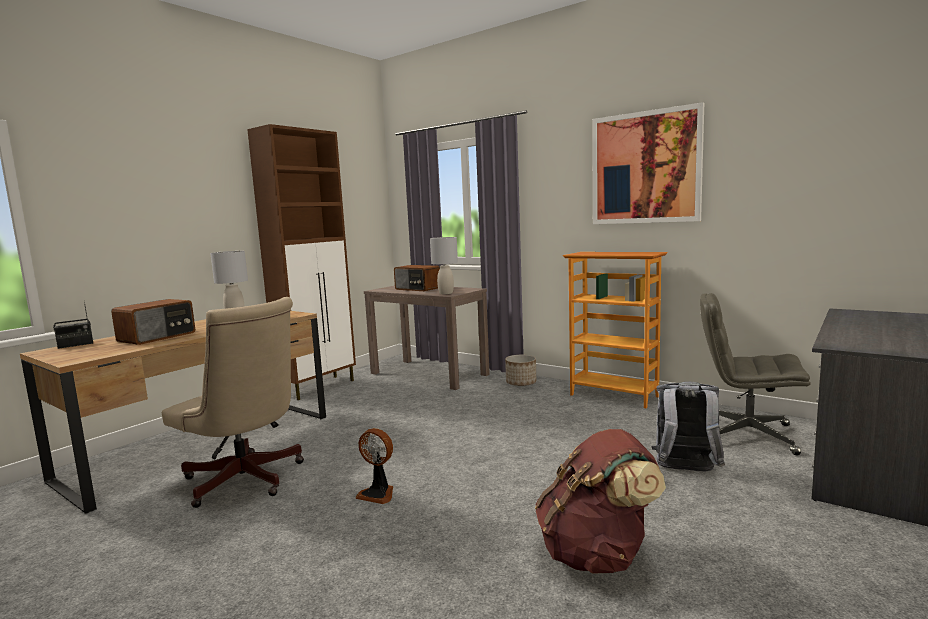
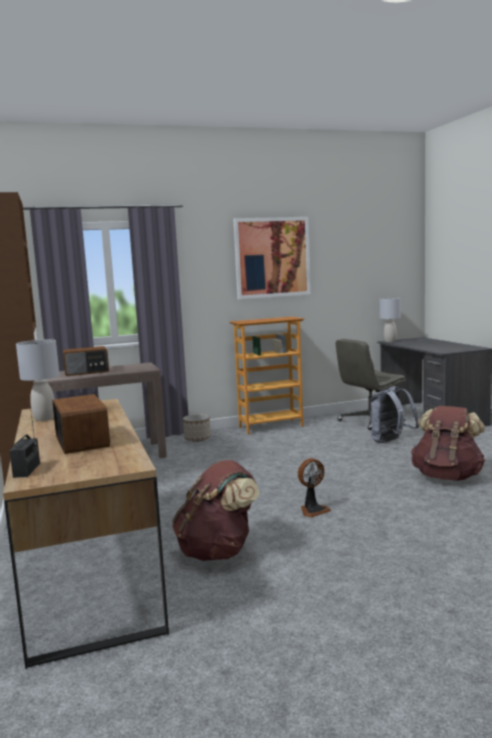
camera: 55 degrees left, 0 degrees up
(246, 481) = (218, 552): beige office chair -> brown backpack
(445, 293) = (139, 369): grey table lamp -> grey table lamp (390, 341)

